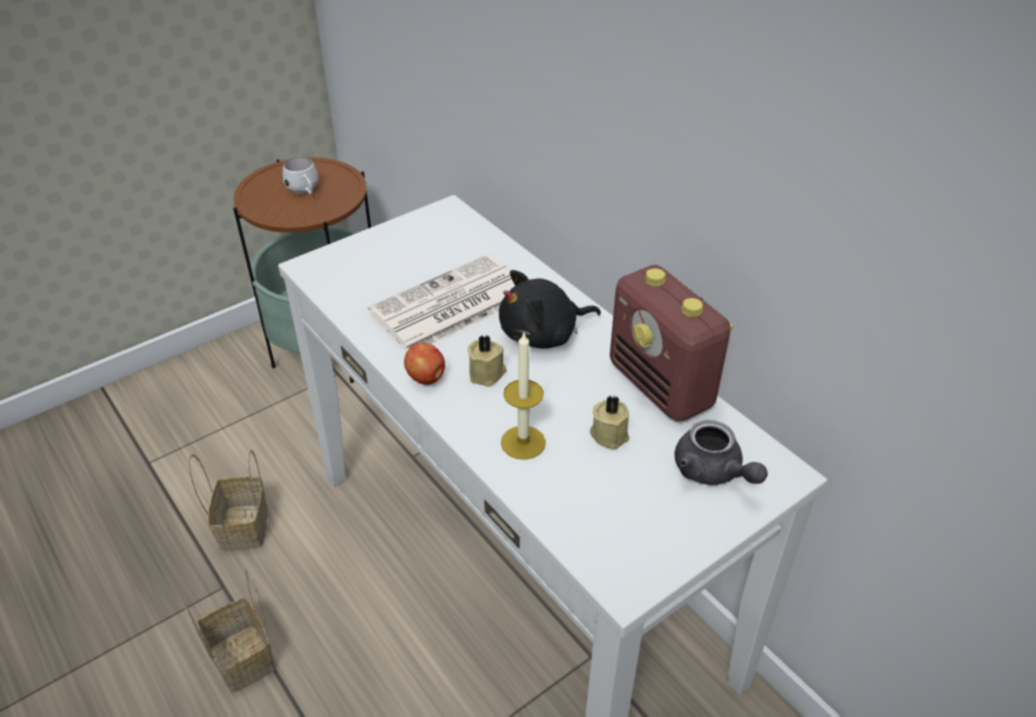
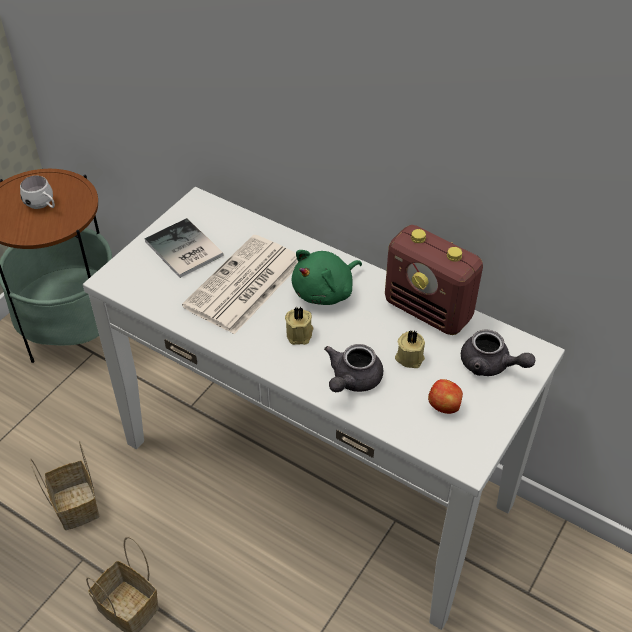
camera: 20 degrees left, 5 degrees up
(403, 255) = (183, 251): none -> book
(426, 378) = (256, 350): apple -> apple (444, 406)
(523, 442) = (352, 380): candle -> grey teapot
(543, 334) = (325, 292): black plush toy -> green plush toy

